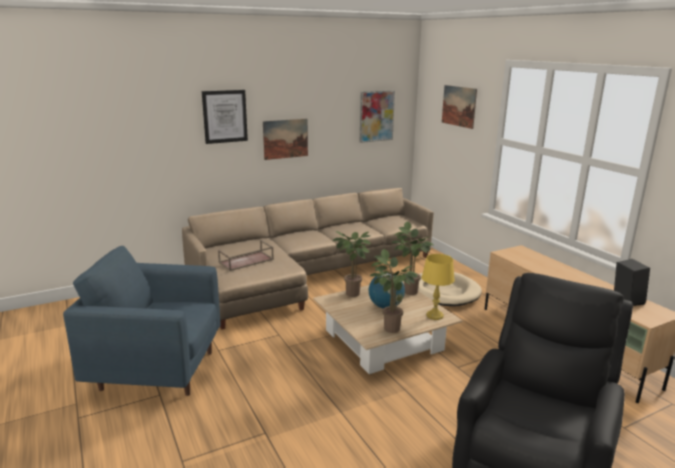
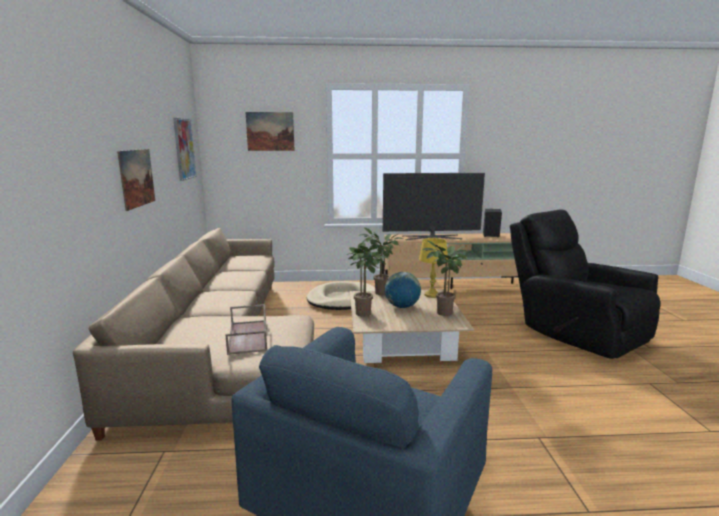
camera: 65 degrees left, 5 degrees down
(225, 116) = (83, 141): picture -> none
(550, 268) = (432, 237): none -> television

